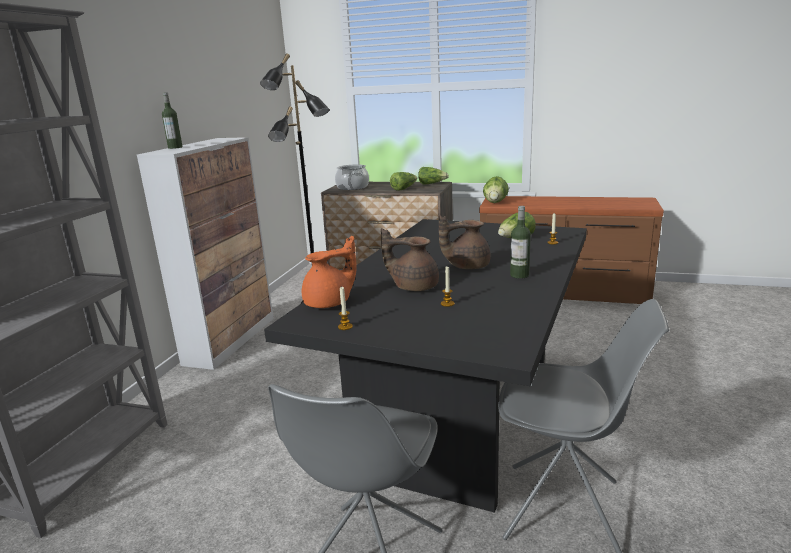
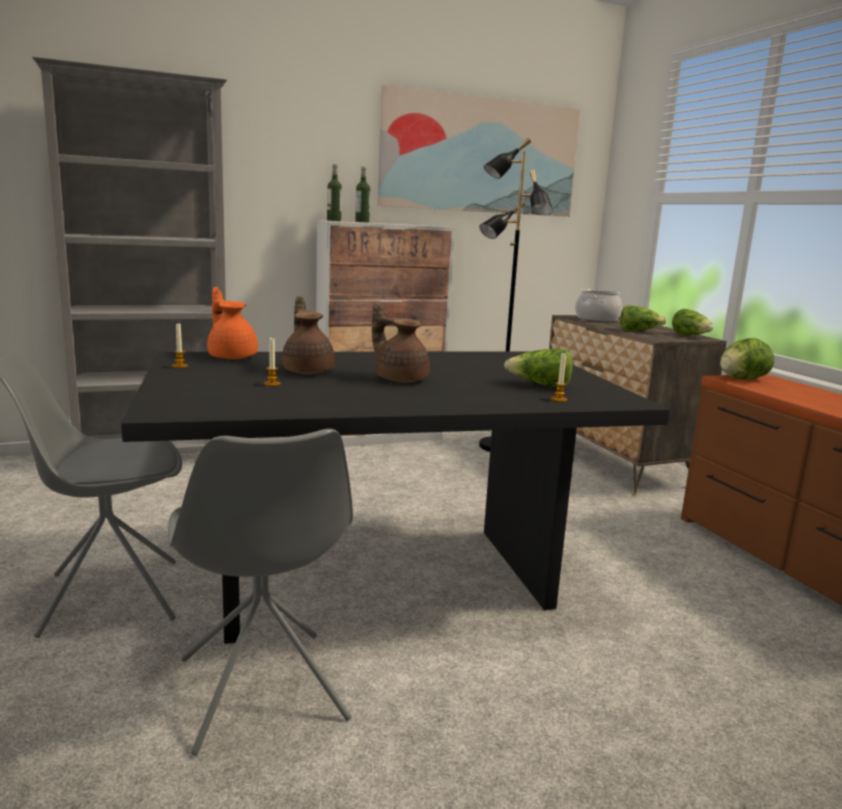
camera: 50 degrees right, 5 degrees down
(225, 69) = (481, 156): none -> picture
(330, 303) = (232, 357): orange teapot -> orange teapot turned 150 degrees counterclockwise
(519, 275) = (401, 397): bottle -> bottle (334, 220)

